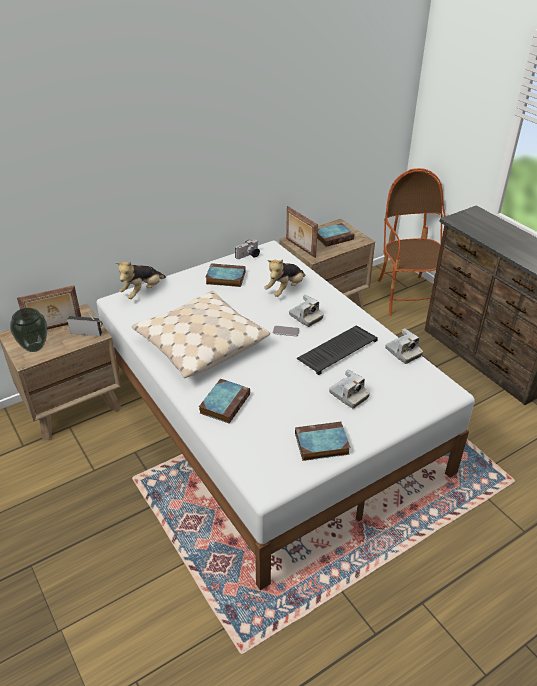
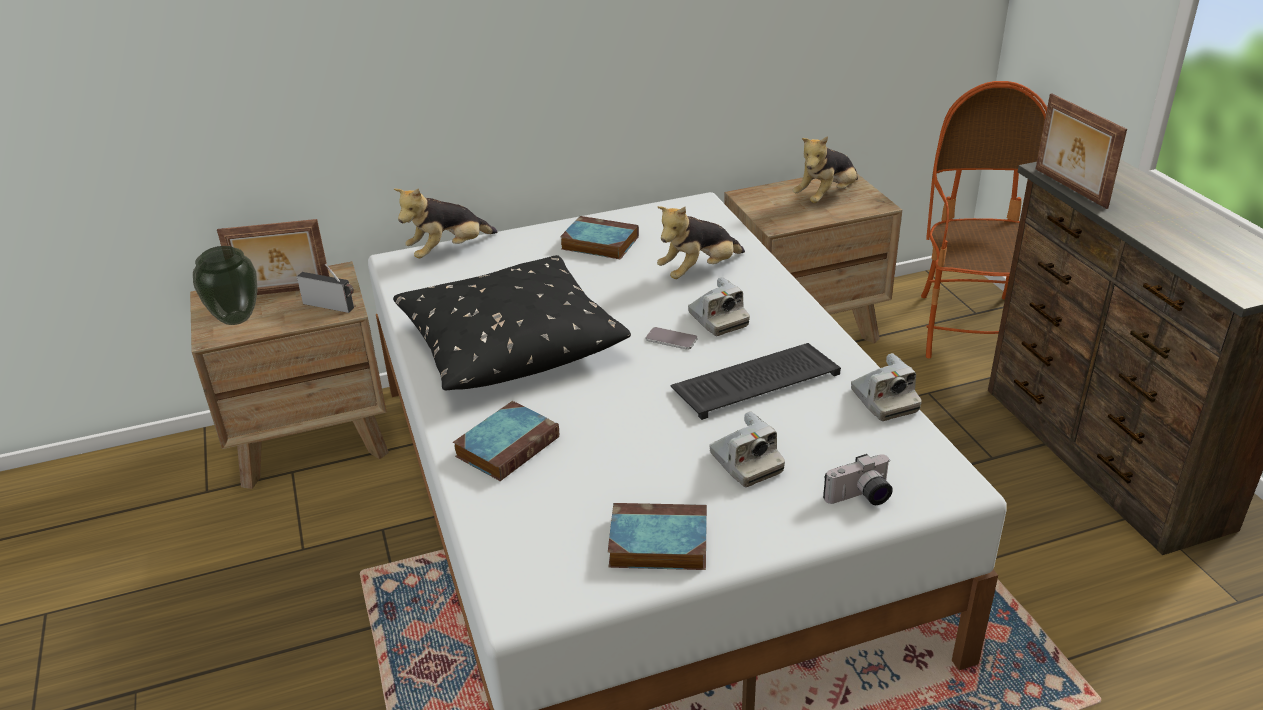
camera: 15 degrees right, 5 degrees down
(200, 343) = (509, 342): beige pillow -> black pillow
(249, 256) = (656, 213): camera -> camera (860, 498)
(300, 248) = (755, 209): picture frame -> picture frame (1069, 188)
(334, 237) = (826, 197): book -> plush toy

